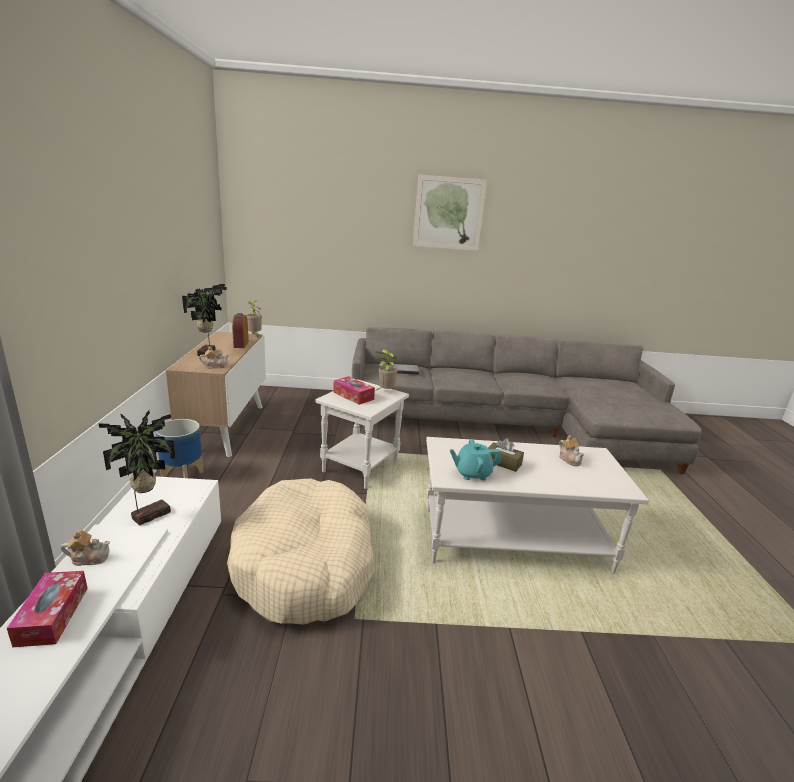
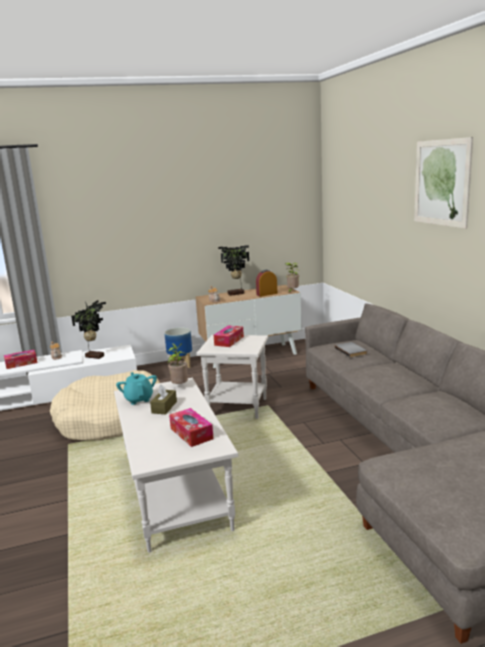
camera: 75 degrees right, 5 degrees down
(385, 392) = (250, 347): potted plant -> potted plant (180, 386)
(569, 459) = (191, 433): teapot -> tissue box

